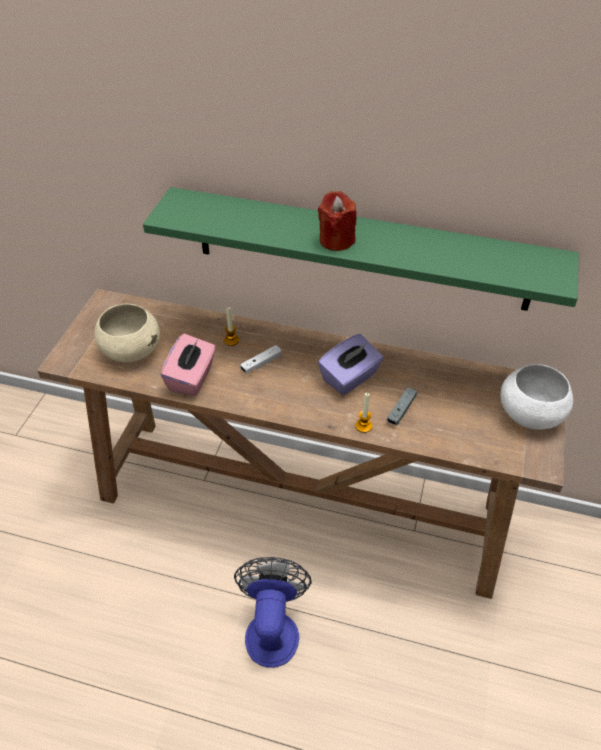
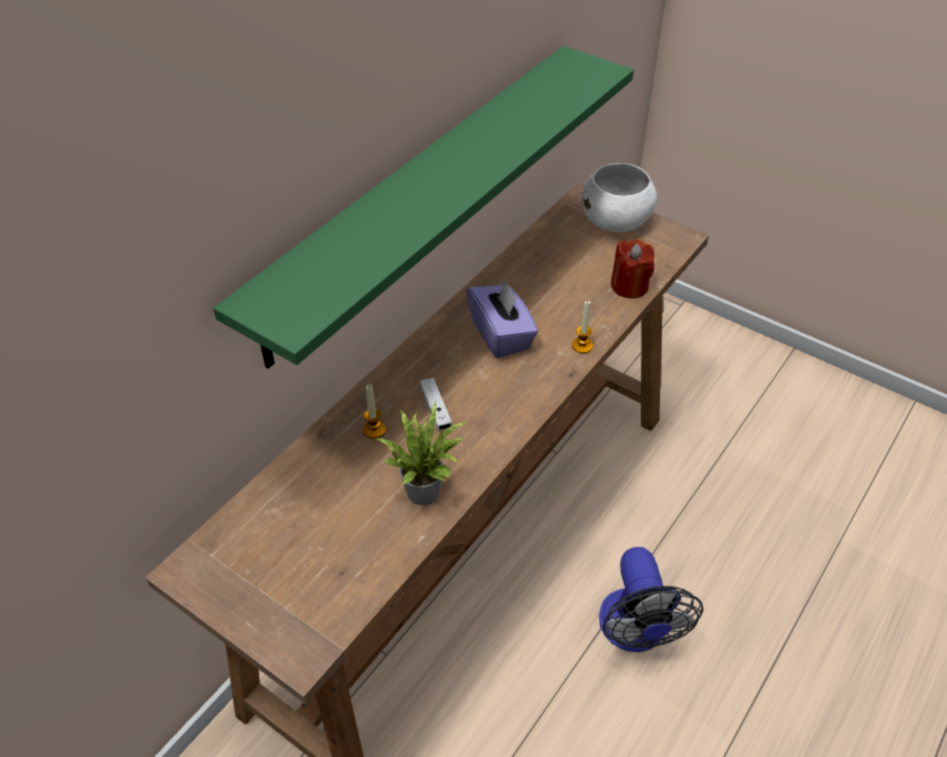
camera: 70 degrees left, 0 degrees up
(131, 351) = (330, 552): beige bowl -> none
(192, 378) = (425, 489): pink tissue box -> potted plant
(272, 628) = (636, 632): fan -> fan turned 120 degrees counterclockwise
(336, 240) = (452, 186): red candle -> red candle (629, 286)
(401, 410) = (571, 309): grey game controller -> none

